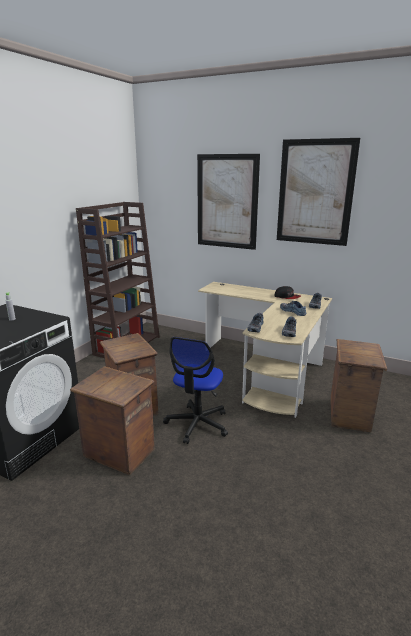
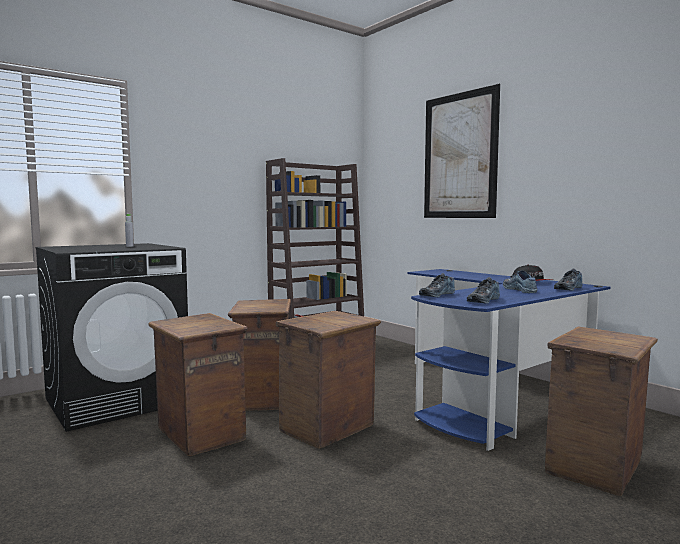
camera: 25 degrees right, 15 degrees down
(197, 424) = (328, 428): office chair -> crate
(268, 369) = (493, 393): beige desk -> blue desk
(315, 193) = (576, 123): picture -> none

